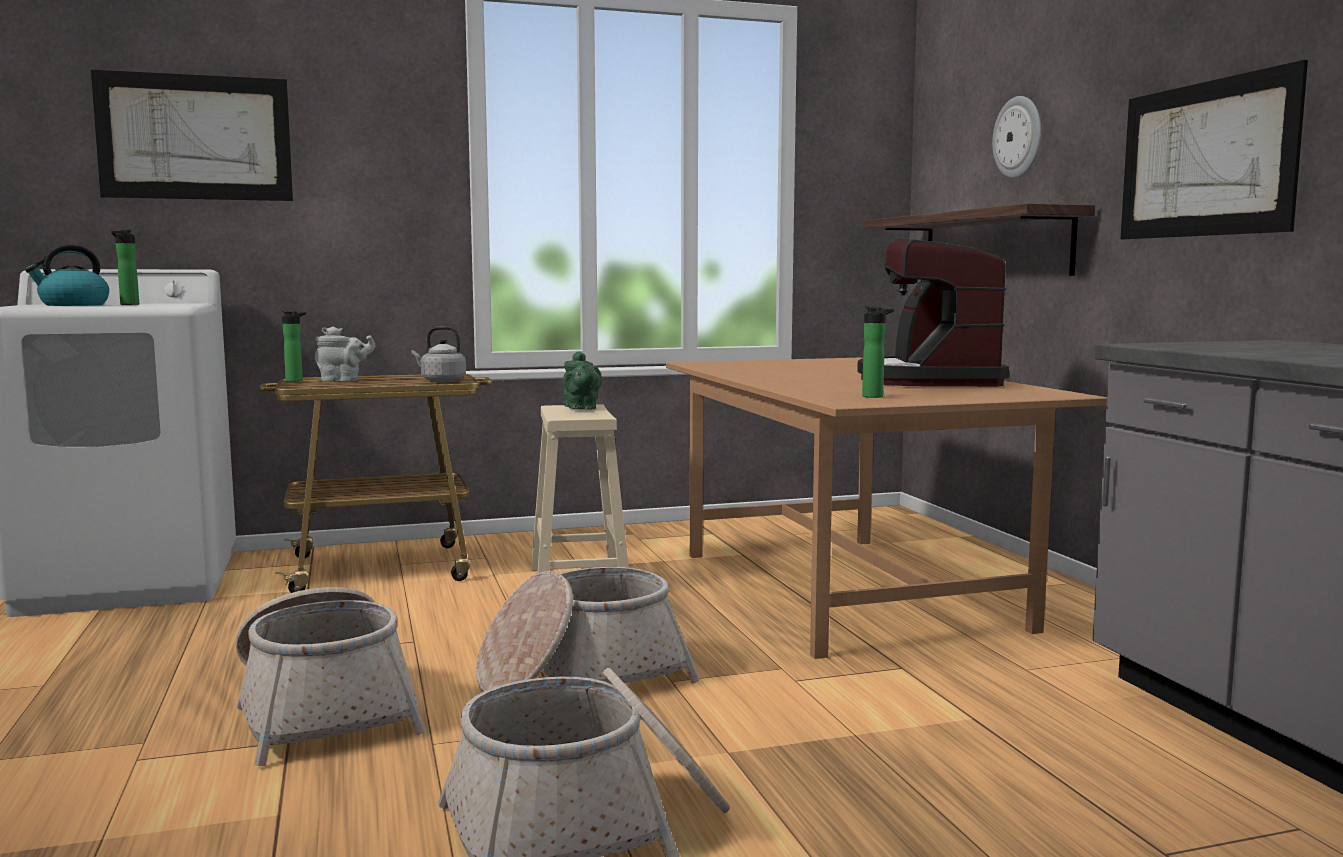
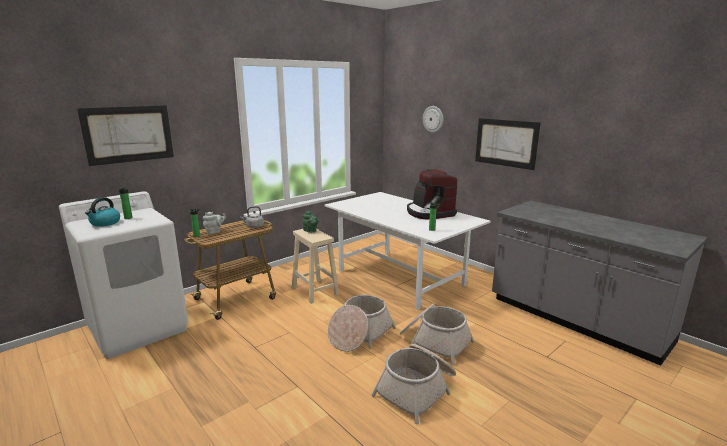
camera: 25 degrees left, 10 degrees up
(325, 710) = (294, 370): basket -> basket (434, 341)
(848, 590) = (401, 278): brown dining table -> white dining table
(994, 244) = (423, 152): shelf -> none

